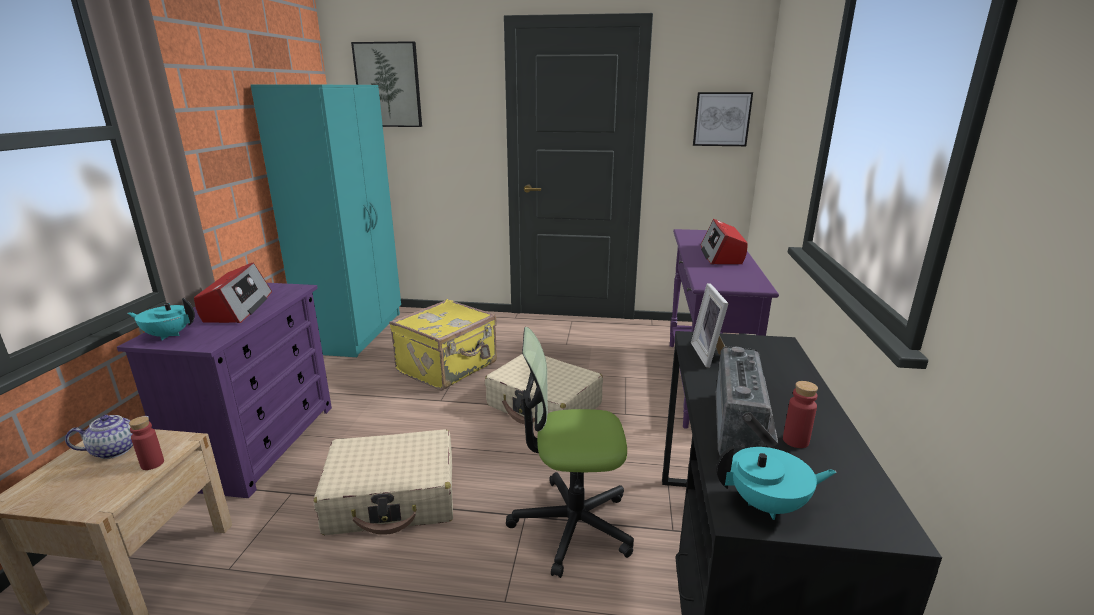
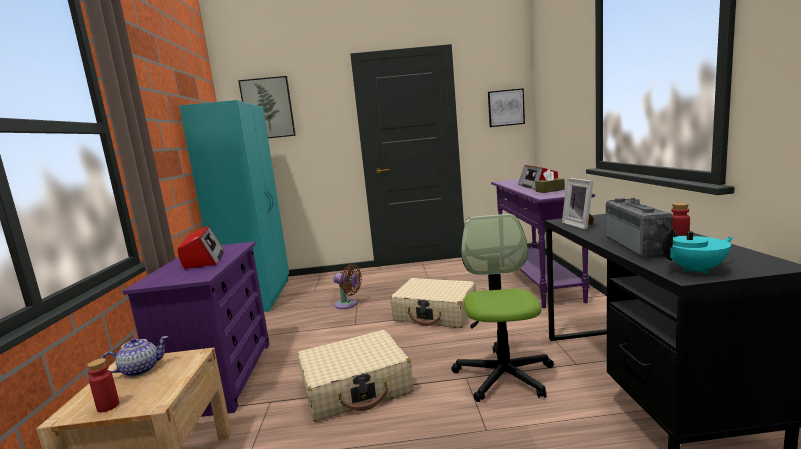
camera: 10 degrees left, 10 degrees down
(152, 464) = (181, 371): red bottle -> red bottle (108, 406)
(168, 335) = (161, 279): turquoise teapot -> none
(448, 367) = (348, 304): yellow suitcase -> brown fan
(572, 525) = (503, 375): office chair -> office chair turned 105 degrees clockwise
(726, 271) = (550, 190): none -> brown tissue box

